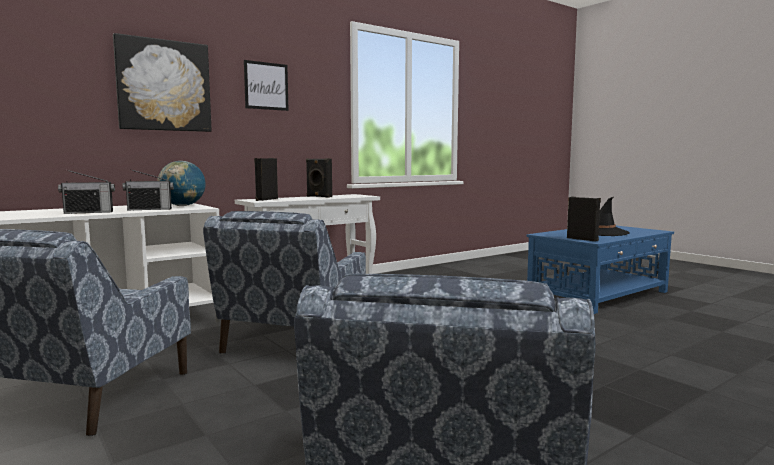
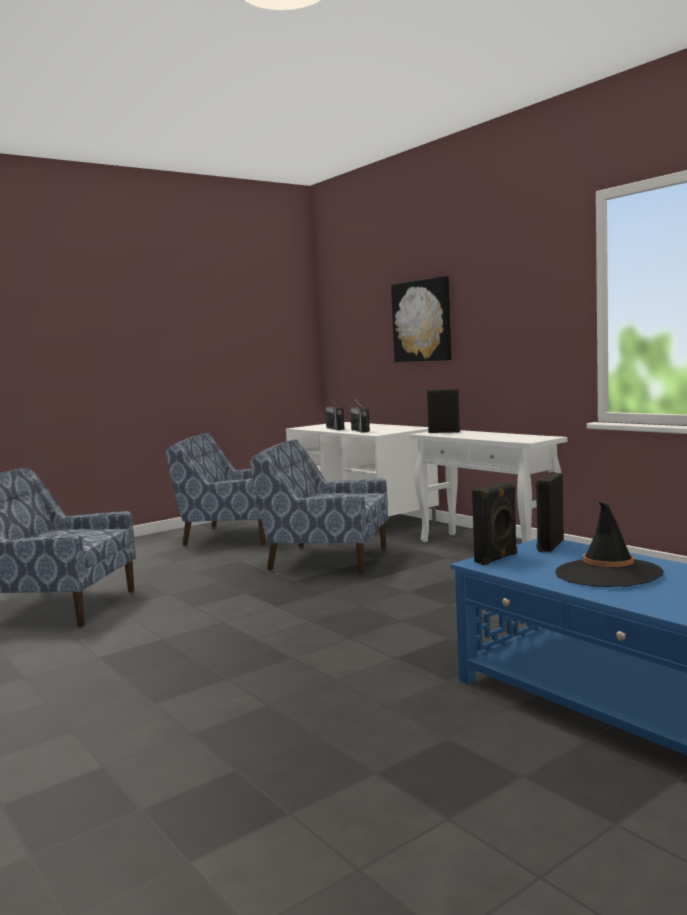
camera: 90 degrees right, 0 degrees up
(183, 206) = (393, 430): globe -> none
(266, 86) = (497, 304): picture -> none
(318, 196) = (501, 435): black speaker -> black speaker (549, 545)

